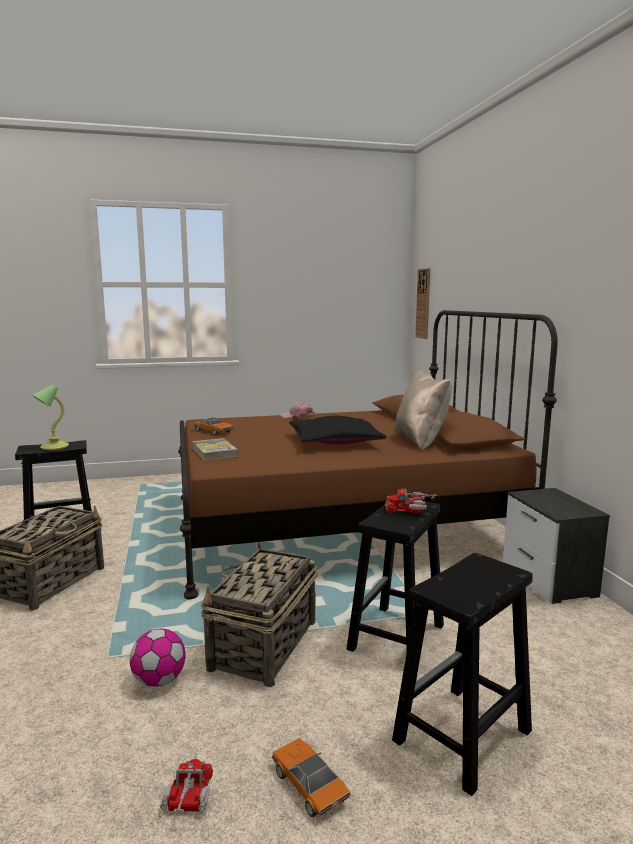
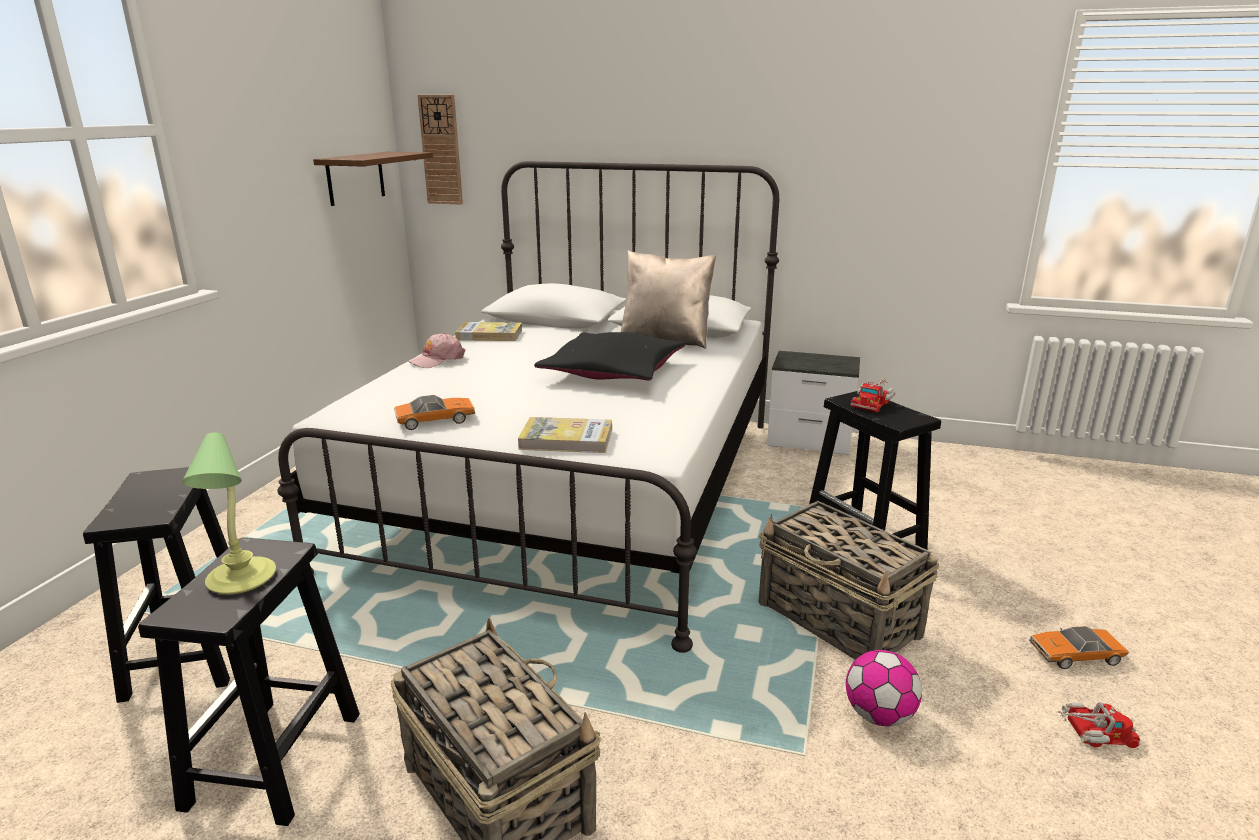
camera: 60 degrees left, 10 degrees up
(188, 800) = (1091, 733): toy truck -> toy truck turned 150 degrees clockwise
(339, 524) = (575, 488): brown bed -> white bed
(355, 415) = (489, 335): none -> book
(365, 317) = (355, 178): none -> brown shelf
(461, 737) = (1024, 563): black stool -> black stool (190, 655)

